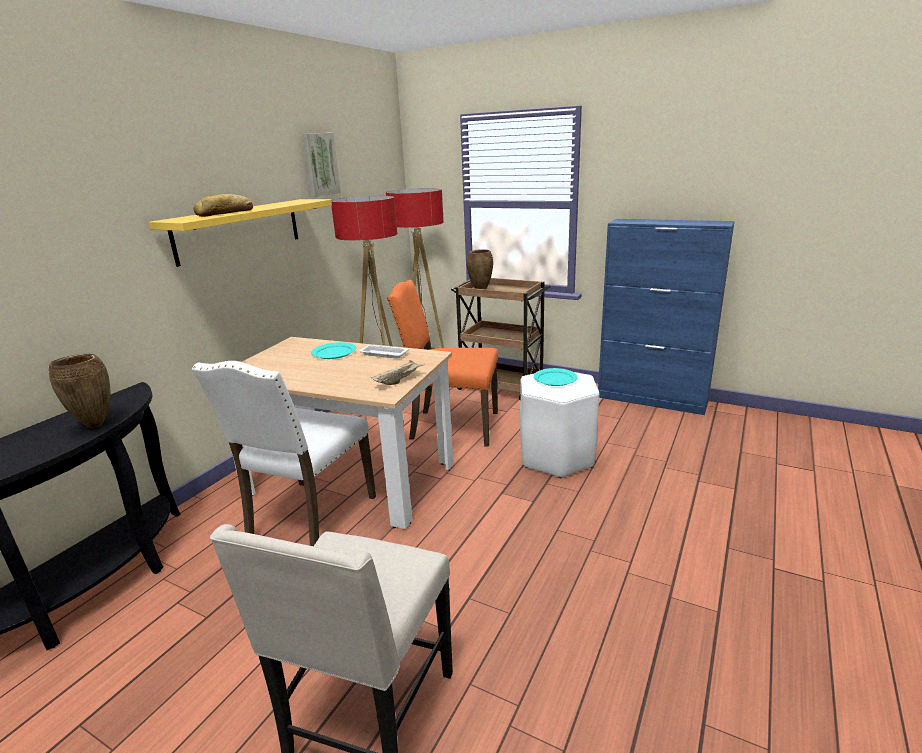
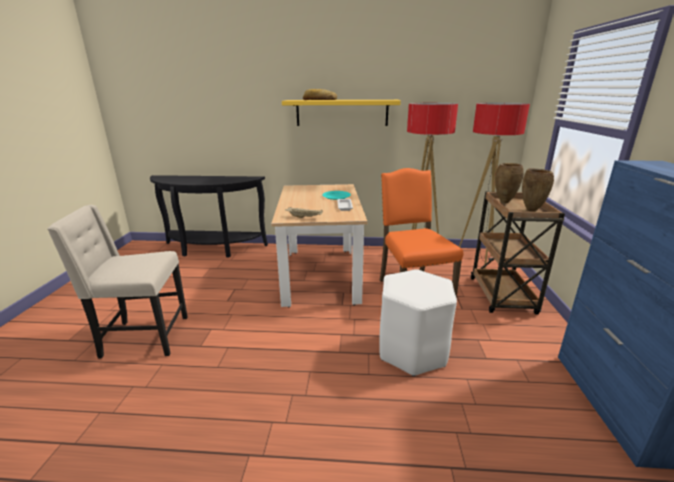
camera: 65 degrees right, 0 degrees up
(96, 425) = (218, 182): brown vase -> brown vase (531, 211)
(309, 519) = (278, 276): white chair -> none
(320, 164) = (423, 76): picture -> none
(555, 379) = (422, 283): turquoise plate -> none

